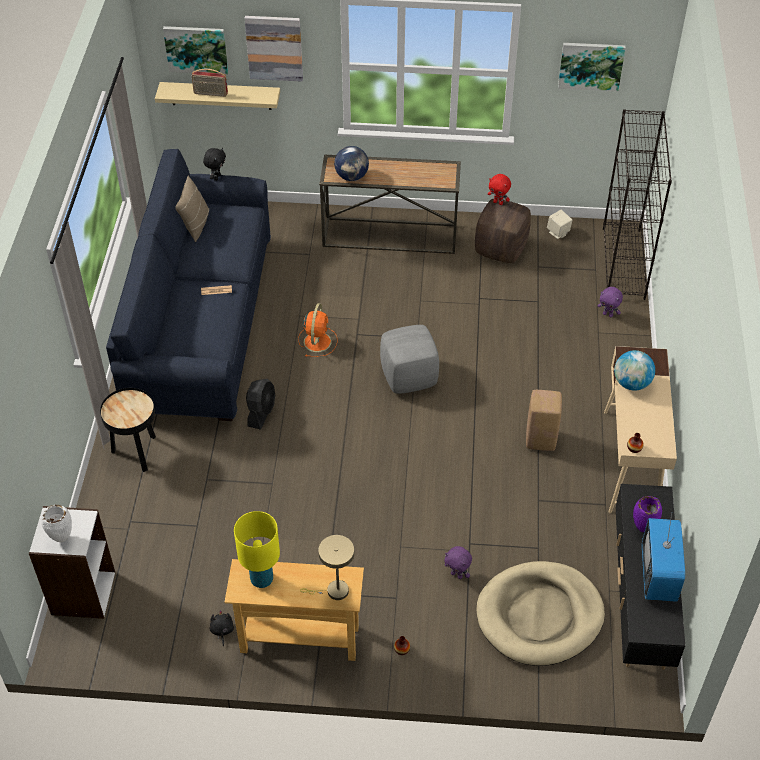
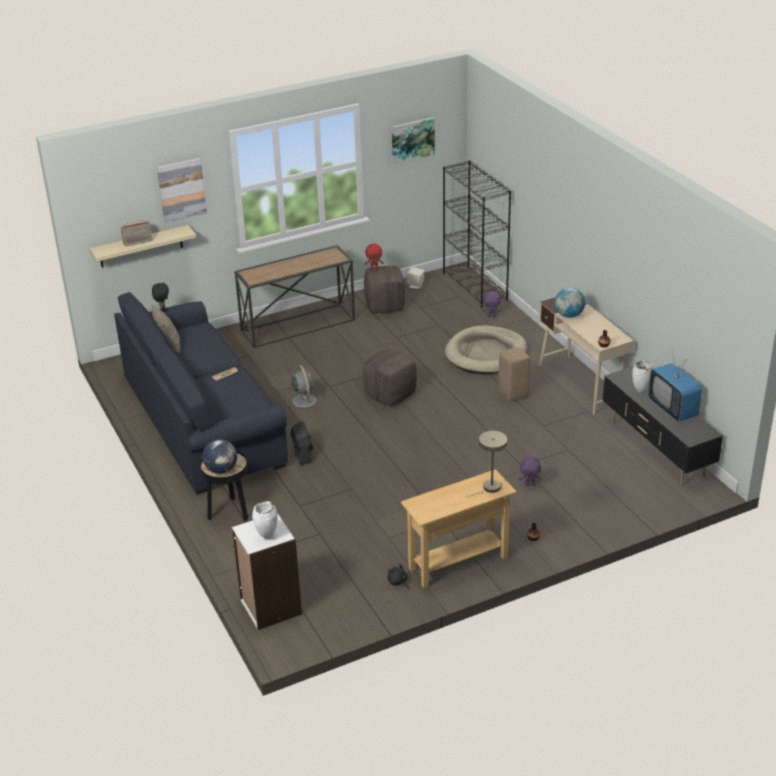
camera: 30 degrees left, 15 degrees down
(196, 49) = (118, 208): picture -> none
(261, 579) = (433, 503): yellow table lamp -> none
(317, 341) = (304, 400): orange fan -> grey fan
(351, 177) = (268, 276): globe -> globe (221, 470)
(408, 376) = (389, 395): grey ottoman -> brown ottoman
(539, 616) = (603, 483): beige dog bed -> beige dog bed (486, 354)
(643, 529) = (641, 392): purple vase -> white vase

